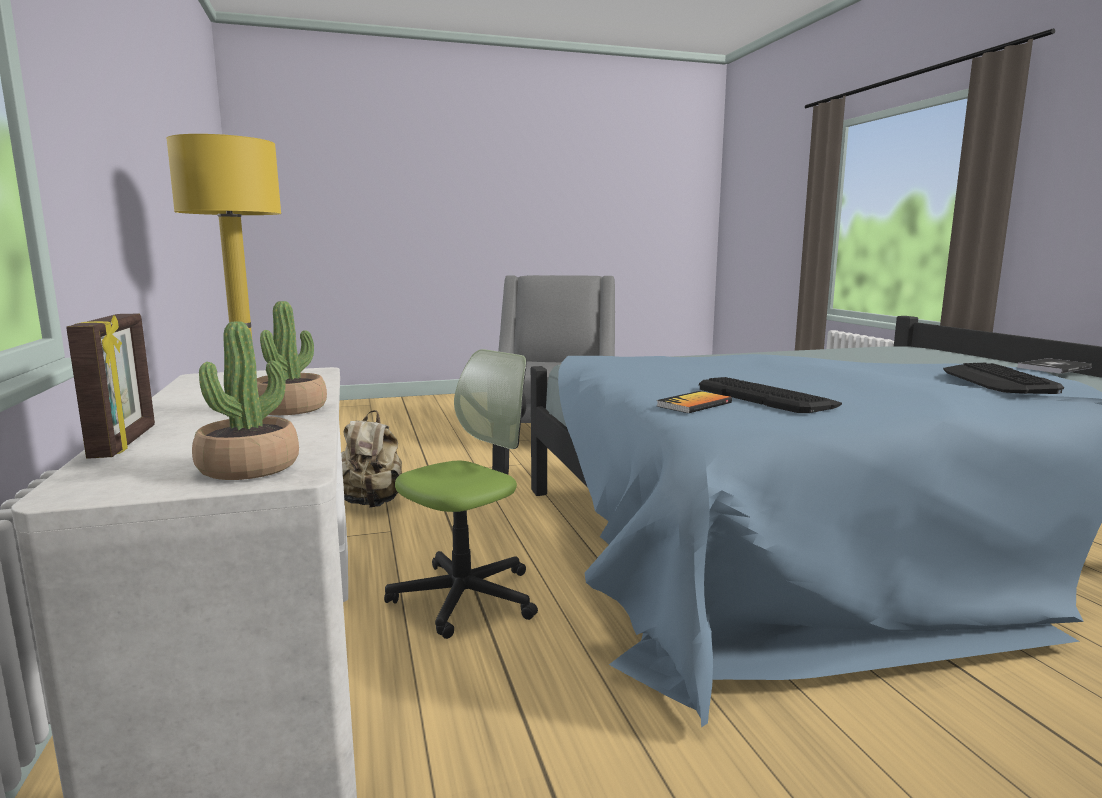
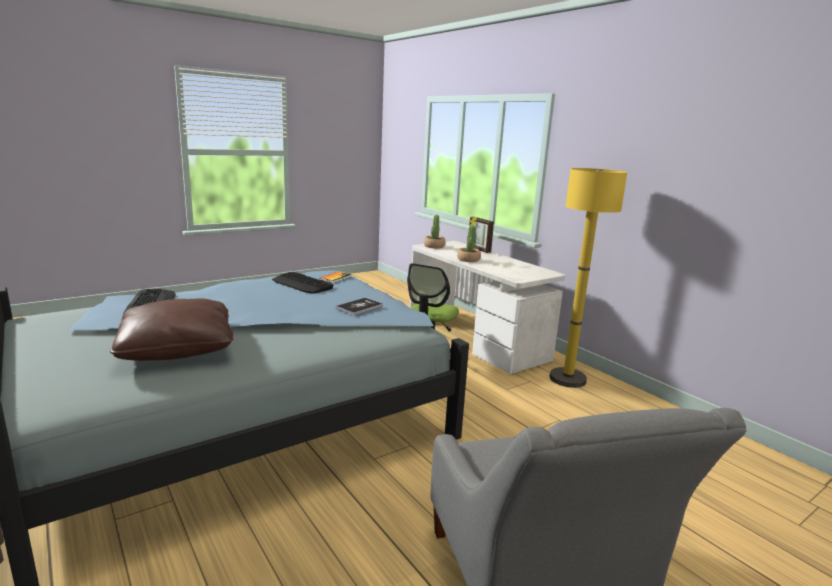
camera: 160 degrees right, 5 degrees up
(372, 503) = (550, 408): beige backpack -> none
(865, 359) = (177, 348): none -> brown pillow
(1054, 367) = (54, 328): book -> book (359, 307)

